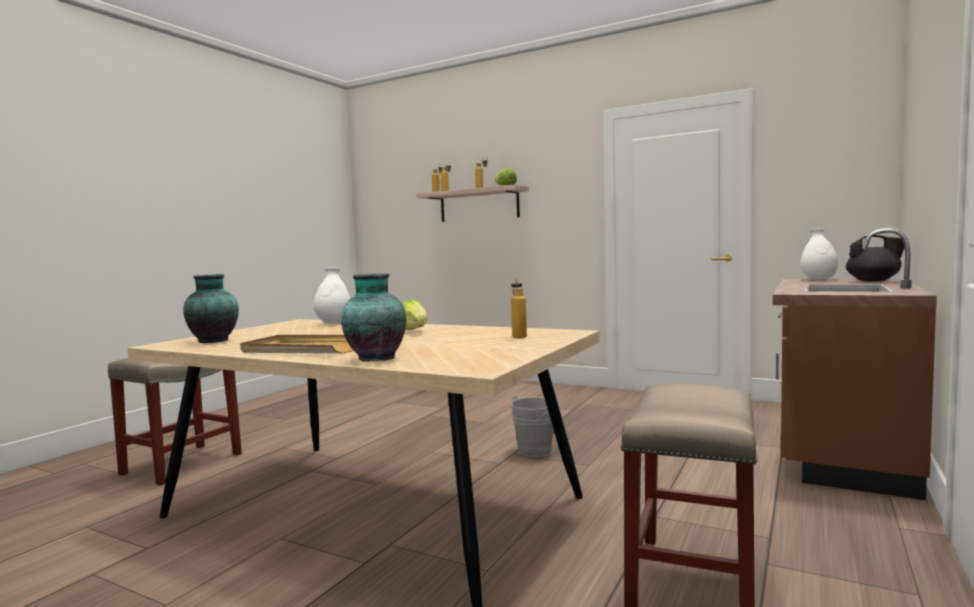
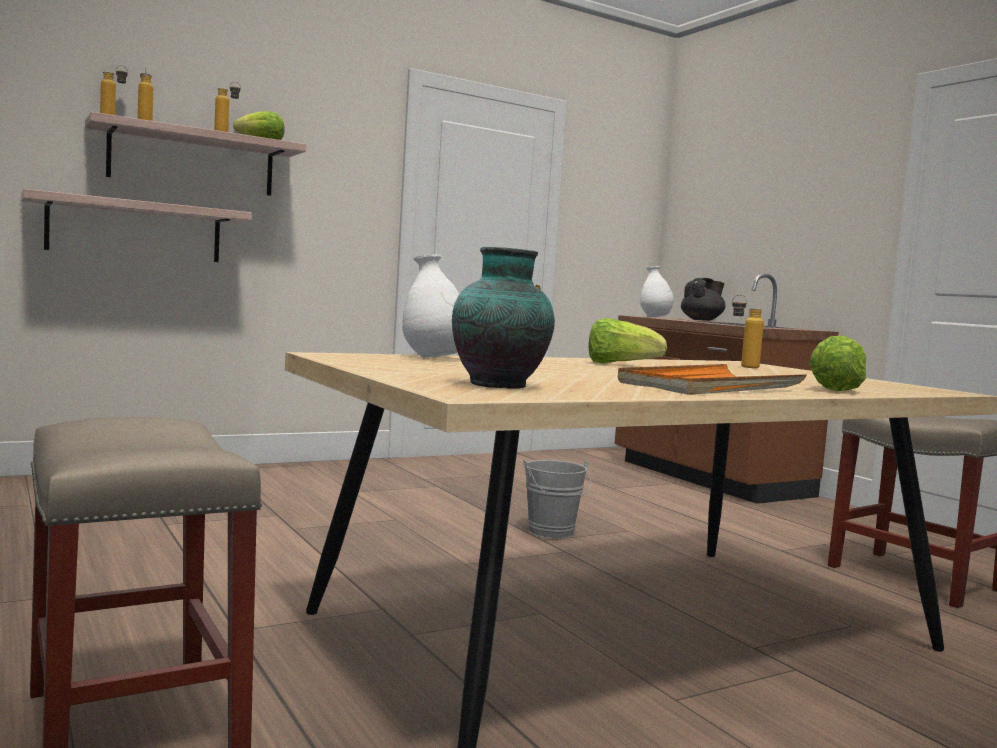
camera: 60 degrees left, 0 degrees up
(305, 349) = (709, 387): beige tray -> orange tray
(375, 358) = (836, 389): vase -> lettuce
(456, 247) = (135, 230): none -> shelf

